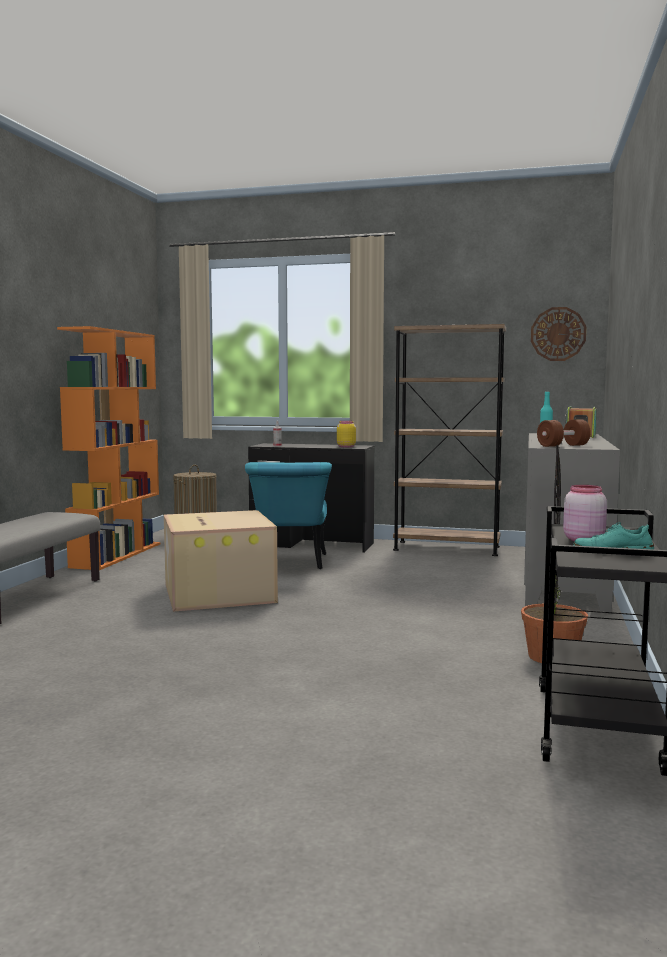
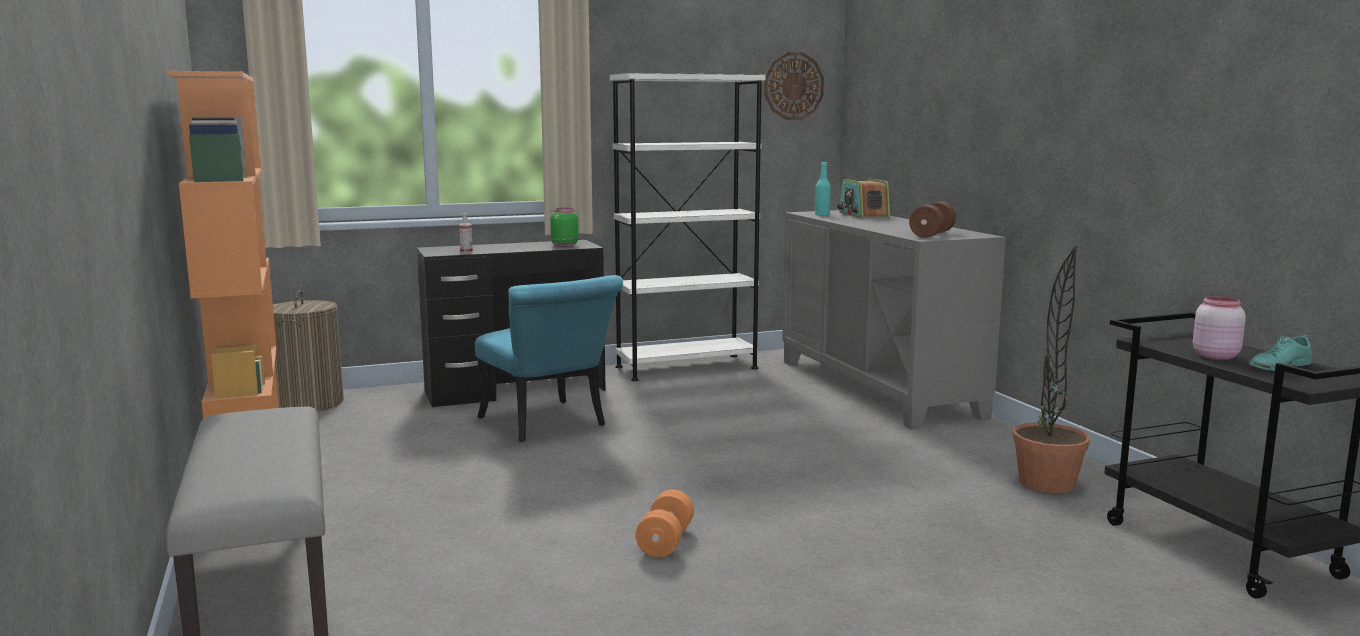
camera: 35 degrees left, 5 degrees up
(217, 593) = (547, 492): cardboard box -> none
(221, 627) = (665, 542): none -> orange dumbbell
(345, 446) = (564, 245): yellow jar -> green jar
(446, 548) = (686, 367): brown bookcase -> white bookcase

